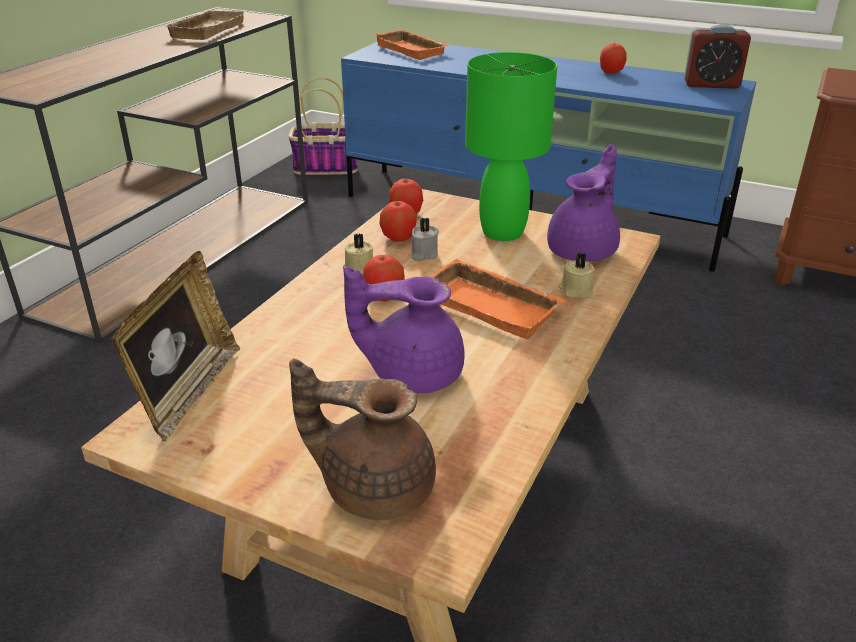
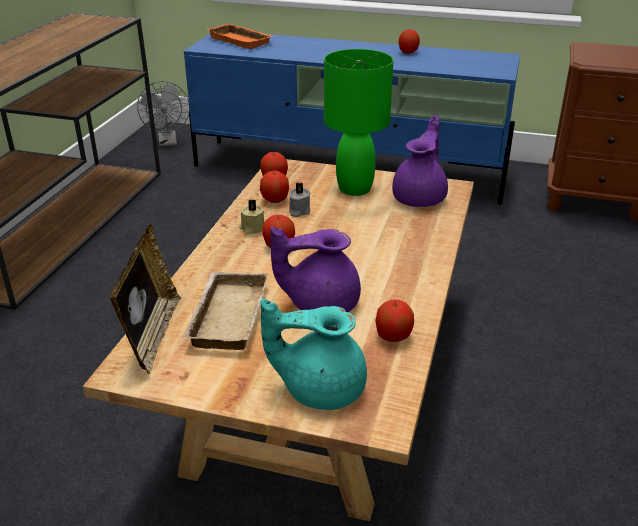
camera: 10 degrees left, 0 degrees up
(205, 30) = (72, 35): beige tray -> beige tray (226, 315)
(326, 168) = (168, 142): basket -> grey fan
(374, 487) = (320, 388): brown teapot -> turquoise teapot
(493, 305) = (365, 246): orange tray -> none
(493, 428) = (393, 337): none -> apple
(575, 290) = (422, 229): beige candle -> none
(711, 84) = (487, 59): alarm clock -> none

